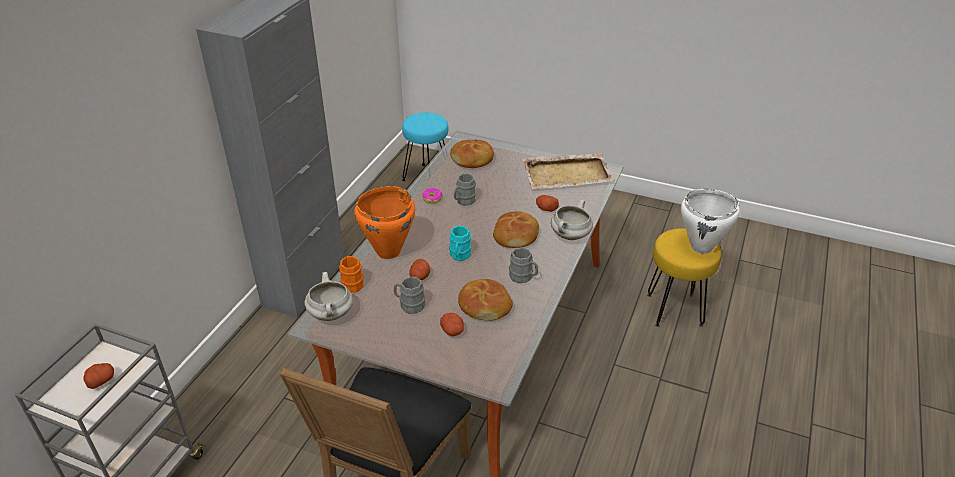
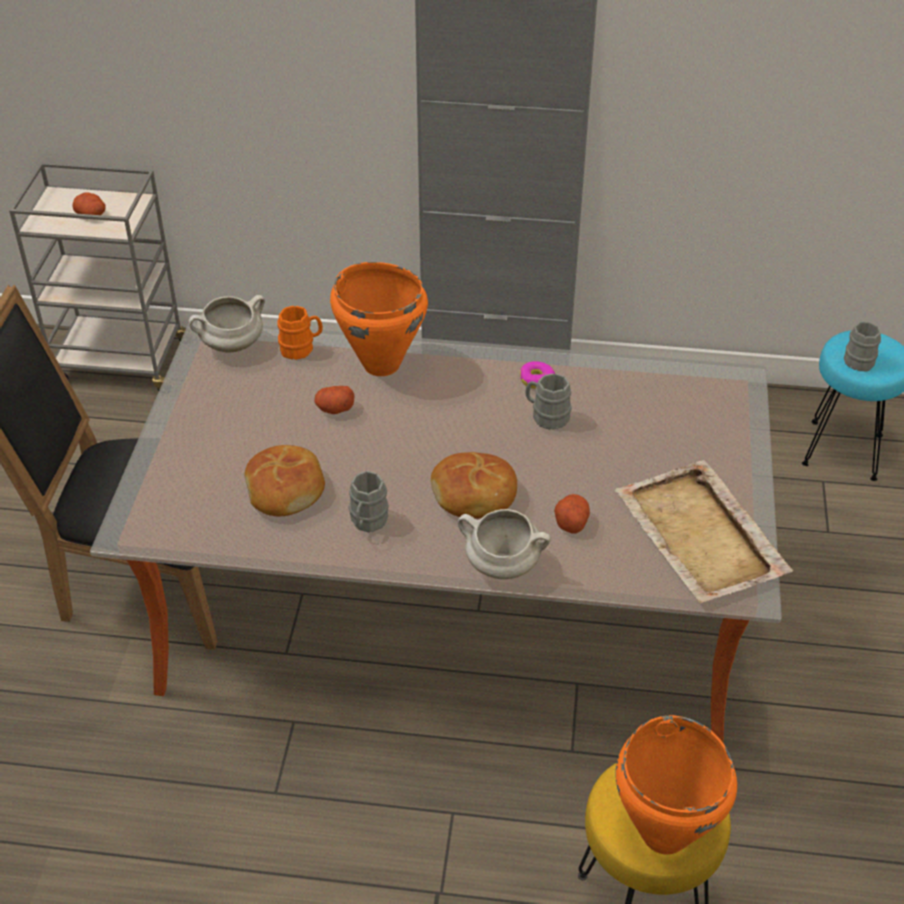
camera: 75 degrees right, 5 degrees up
(409, 305) = (268, 412): grey mug -> grey mug (858, 358)
(453, 331) = (224, 466): potato -> none
(459, 256) = (397, 440): turquoise mug -> none
(472, 160) = (677, 403): bread -> none
(702, 247) = (663, 835): white cooking pot -> orange cooking pot

